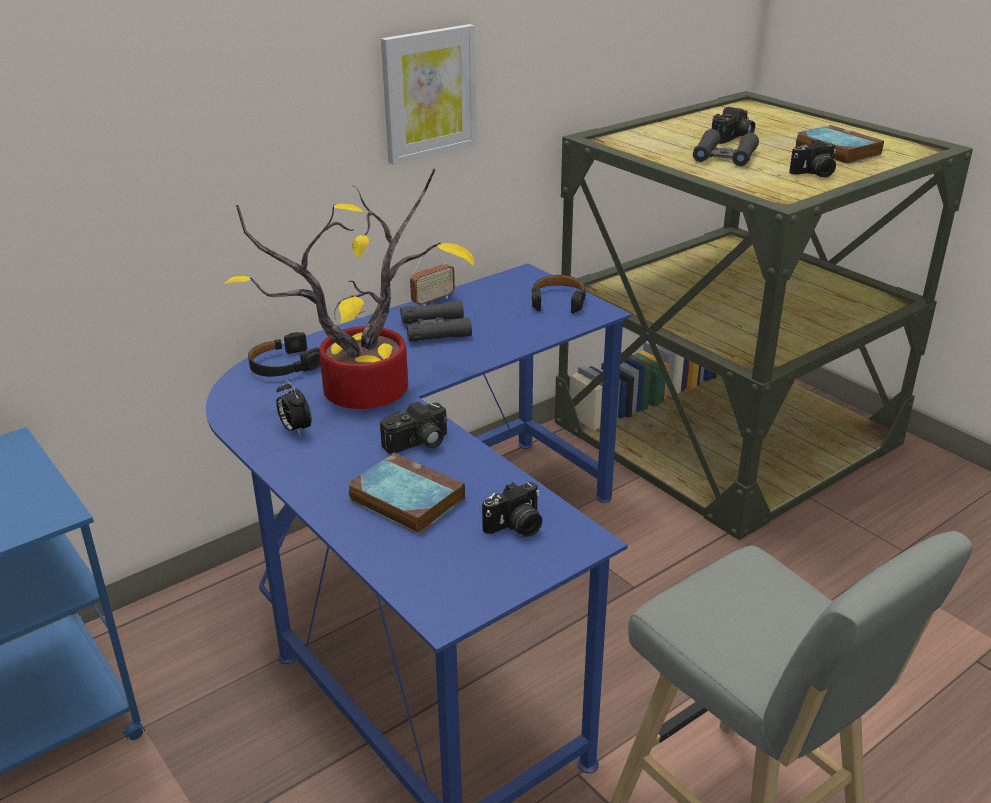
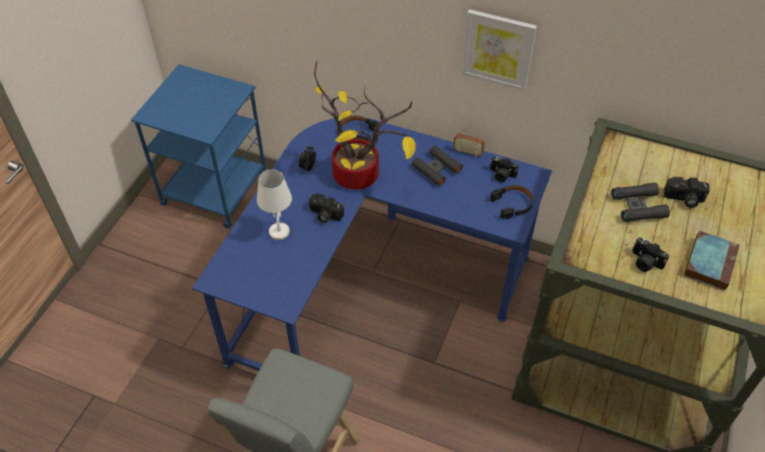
camera: 60 degrees right, 20 degrees up
(404, 499) = (279, 231): book -> white table lamp
(516, 527) = (282, 279): camera -> camera (501, 175)

